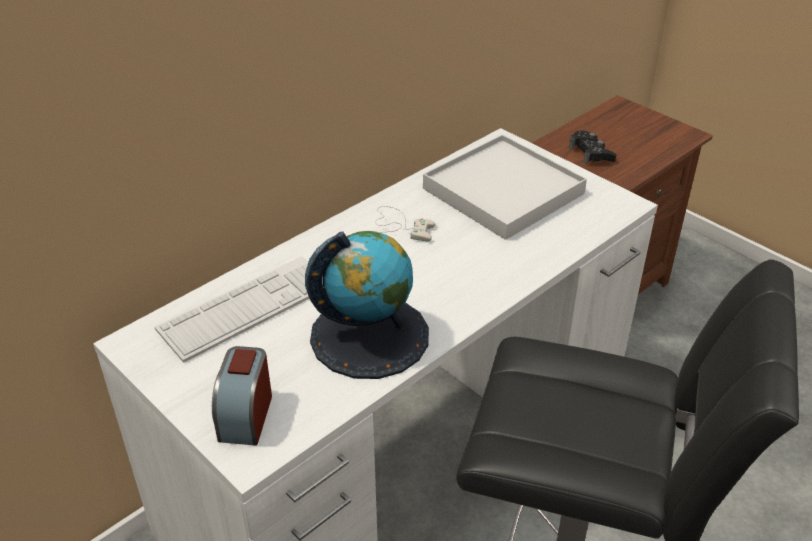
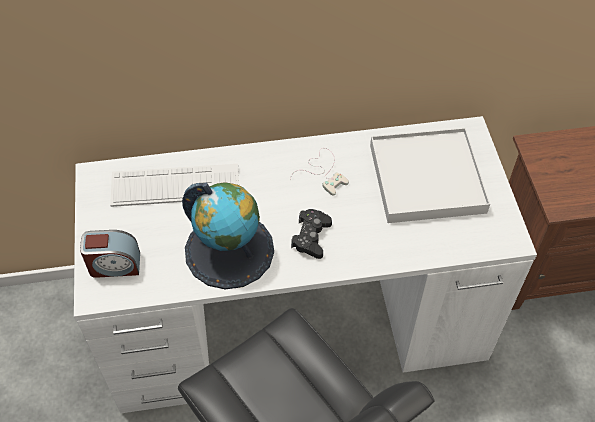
camera: 35 degrees right, 15 degrees up
(245, 416) = (114, 265): alarm clock -> alarm clock turned 135 degrees counterclockwise
(591, 153) = (556, 170): black game controller -> black game controller (311, 237)

